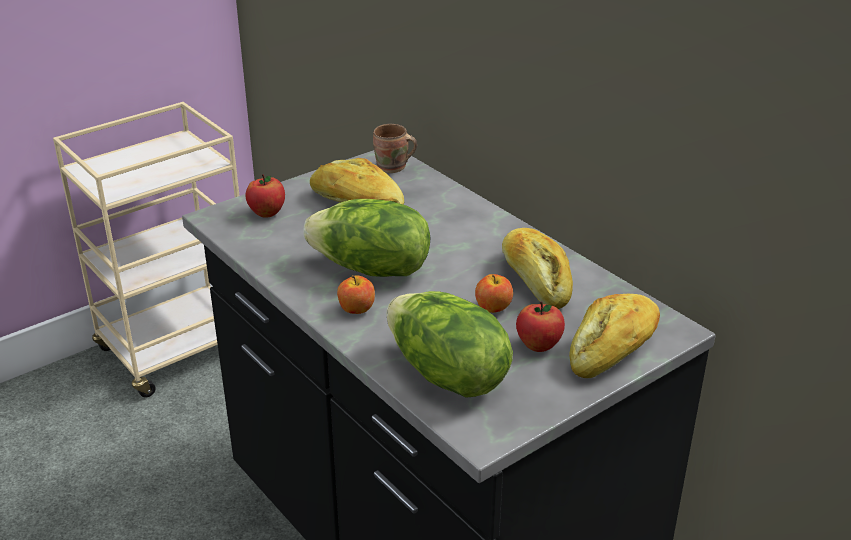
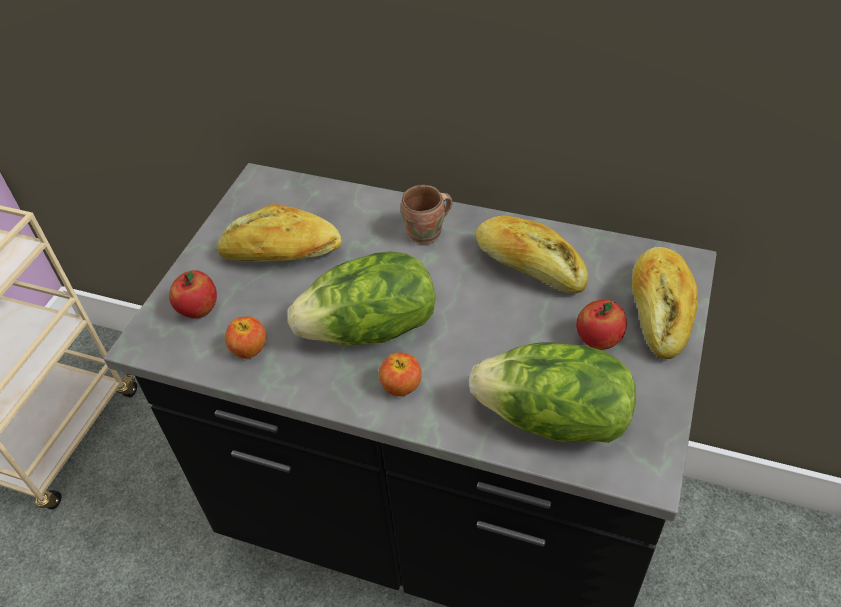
camera: 30 degrees left, 15 degrees up
(393, 168) = (278, 193): brown mug -> brown mug (427, 234)
(493, 307) = (522, 317): apple -> apple (249, 349)

